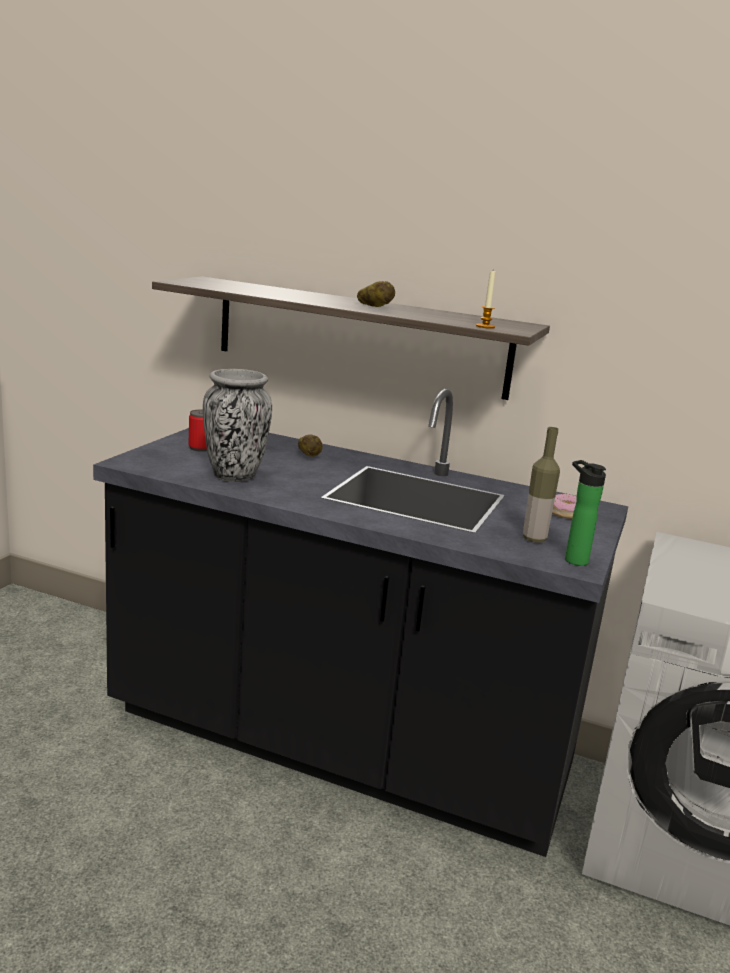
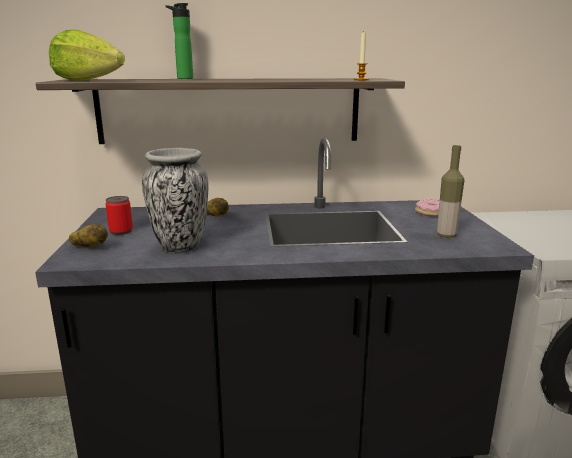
camera: 25 degrees left, 0 degrees up
(205, 284) = (87, 80): none -> lettuce
(375, 307) = (256, 79): potato -> potato (90, 247)
(573, 559) = (490, 243): bottle -> bottle (183, 78)

